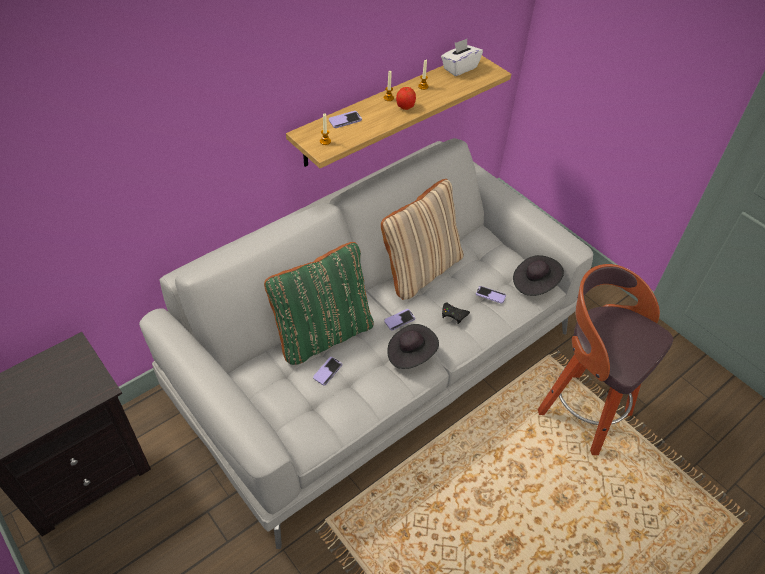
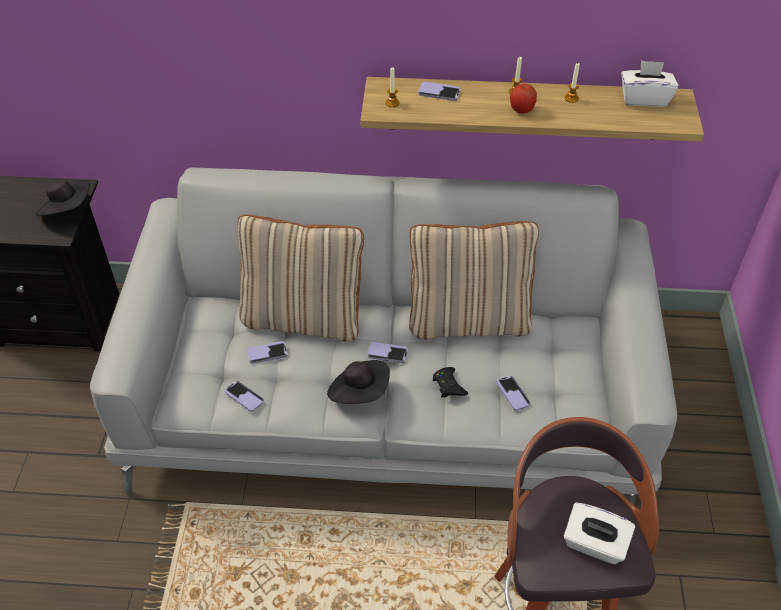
camera: 45 degrees right, 0 degrees up
(323, 334) = (303, 317): green pillow -> beige pillow
(345, 408) = (244, 397): none -> phone
(535, 283) = (580, 415): black hat -> black hat (68, 210)
(635, 337) = (594, 544): none -> white tissue box

